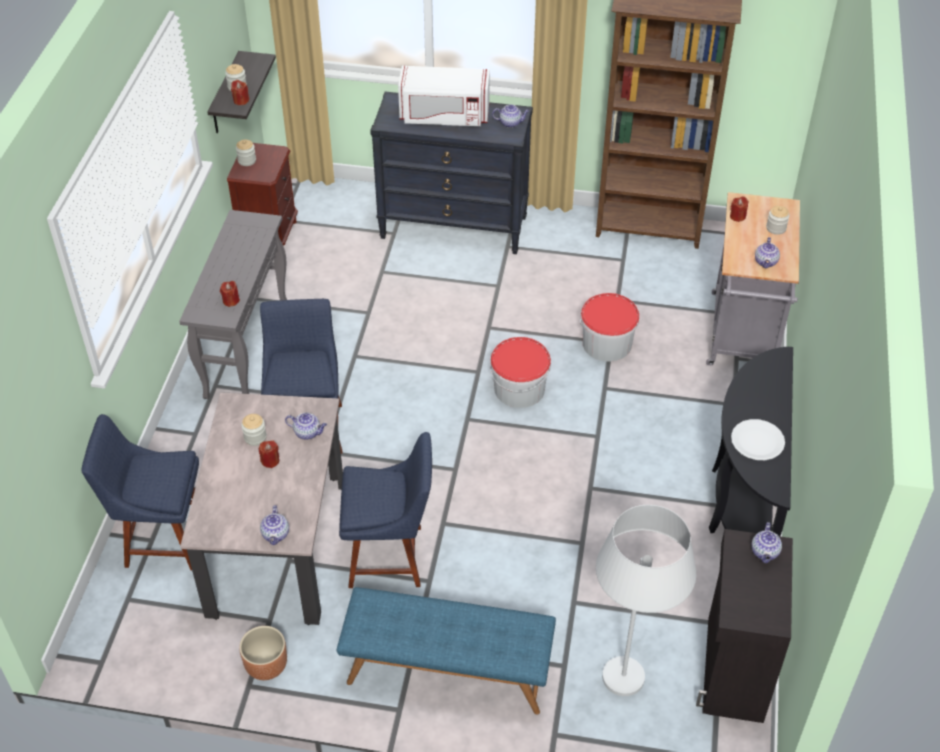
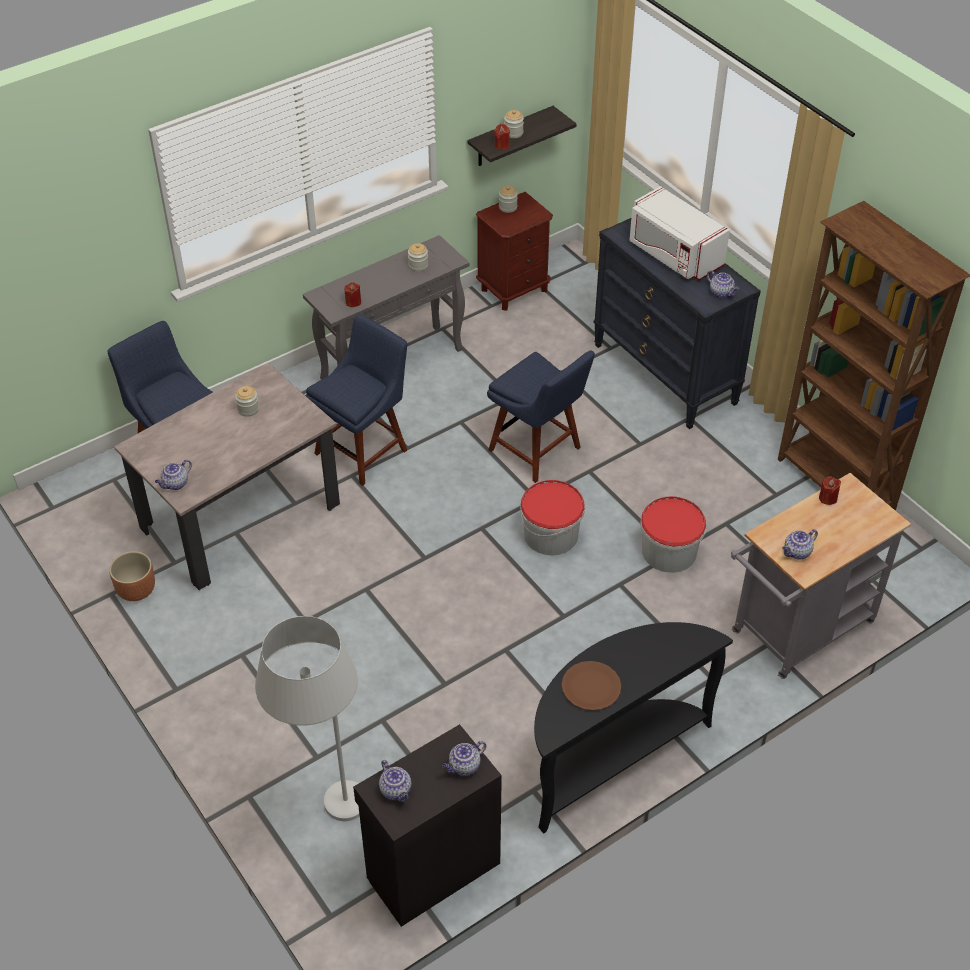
camera: 45 degrees right, 0 degrees up
(270, 461) = (236, 432): red candle -> none
(308, 432) = (284, 431): teapot -> teapot (396, 790)
(390, 556) = (302, 583): blue chair -> blue chair (538, 451)
(447, 671) = (237, 692): blue bench -> none
(757, 441) = (591, 687): white plate -> brown plate
(776, 228) = (850, 531): jar -> jar (418, 265)

